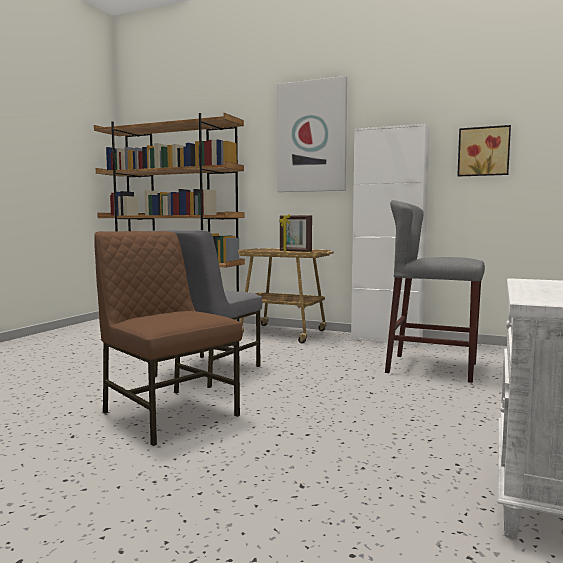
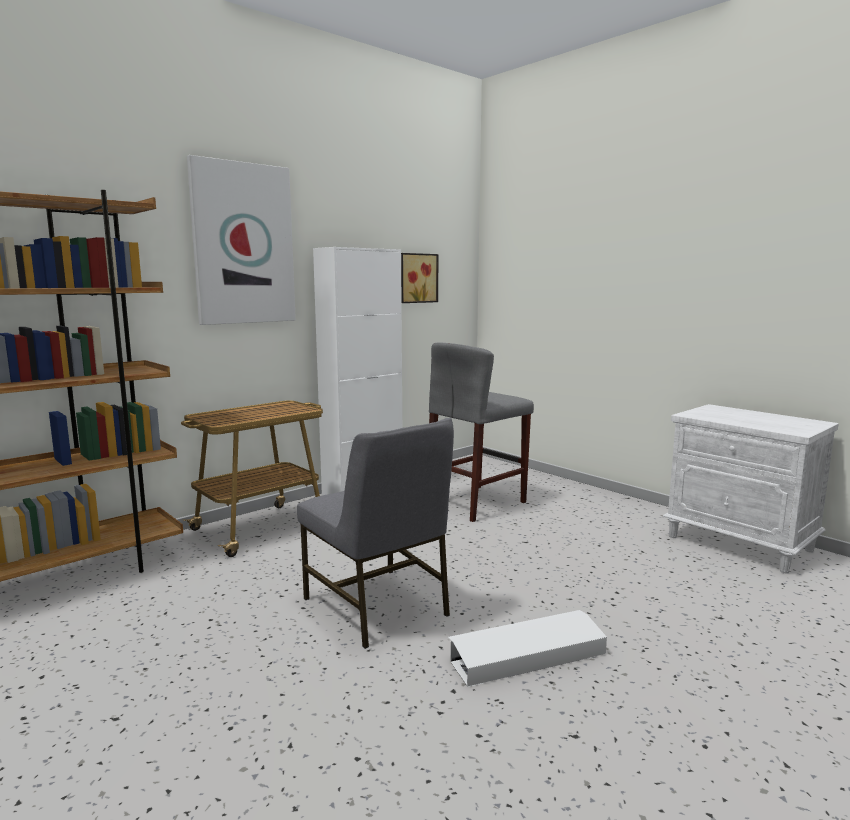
camera: 65 degrees left, 5 degrees up
(167, 413) = (526, 656): brown chair -> white storage box
(295, 251) = (282, 412): picture frame -> none

